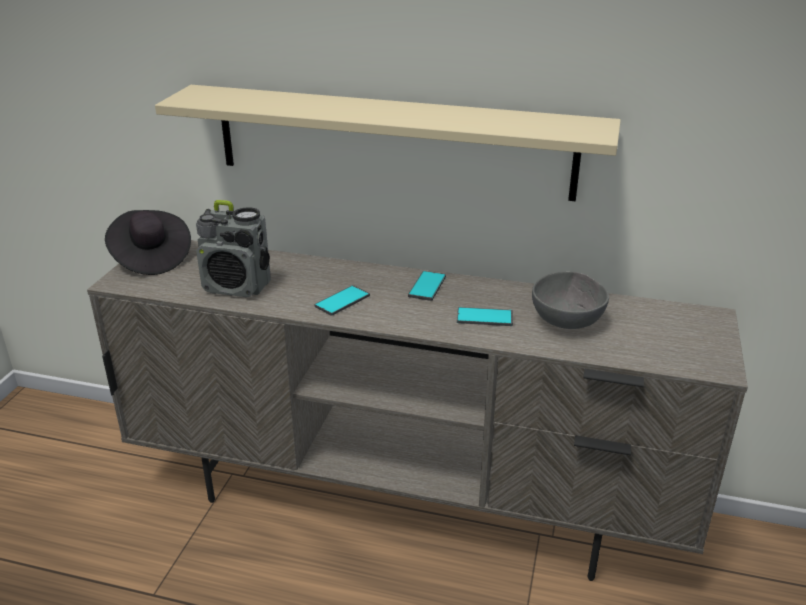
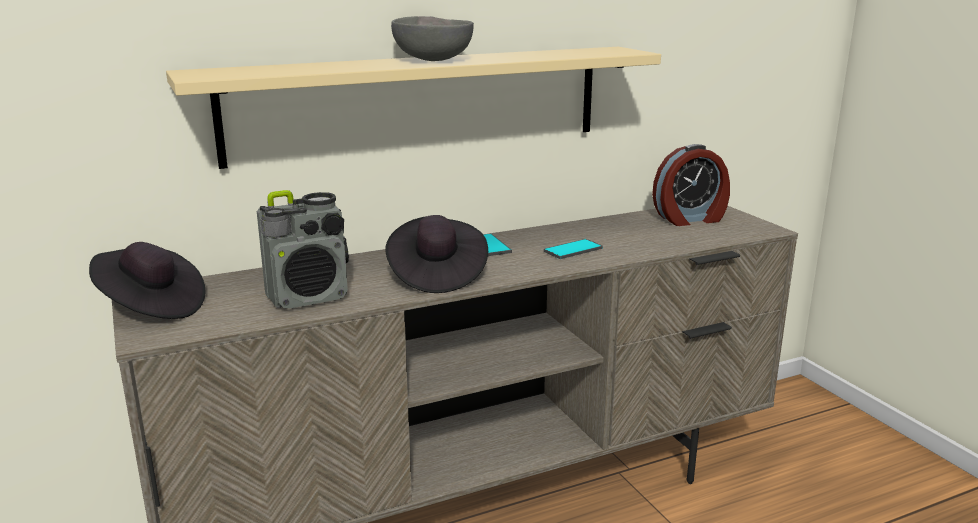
camera: 40 degrees left, 10 degrees down
(342, 301) = (436, 275): phone -> black hat
(568, 320) = (632, 234): grey bowl -> grey bowl (434, 60)
(659, 324) = (690, 219): none -> alarm clock

